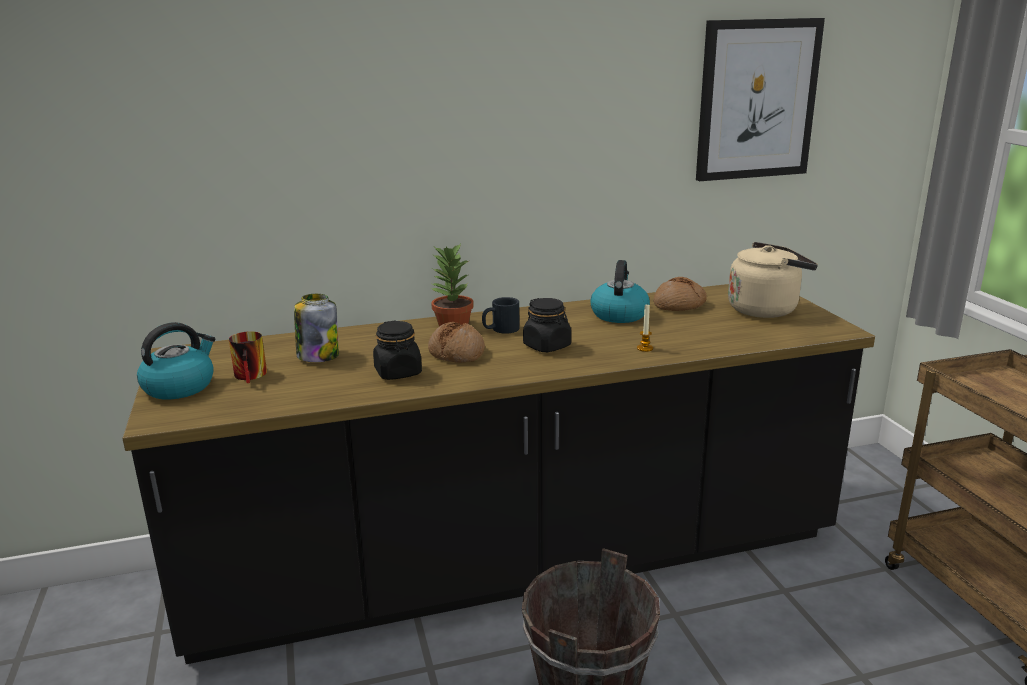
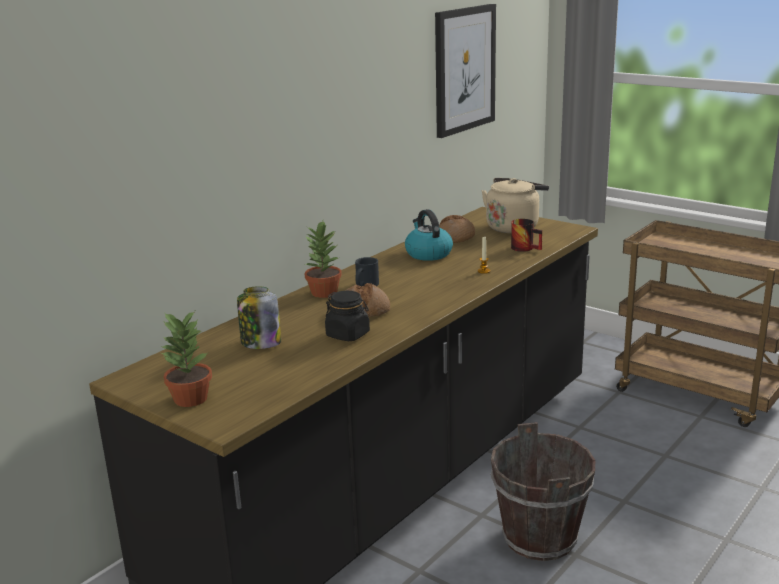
camera: 35 degrees left, 0 degrees up
(180, 386) = (189, 398): kettle -> potted plant
(253, 375) = (236, 371): mug -> mug (526, 248)
(547, 346) = (418, 287): black jar -> none

